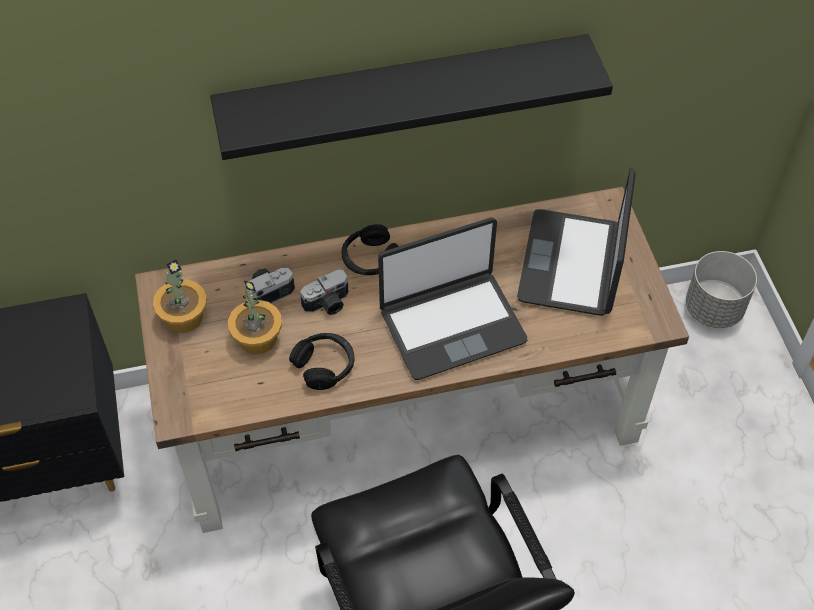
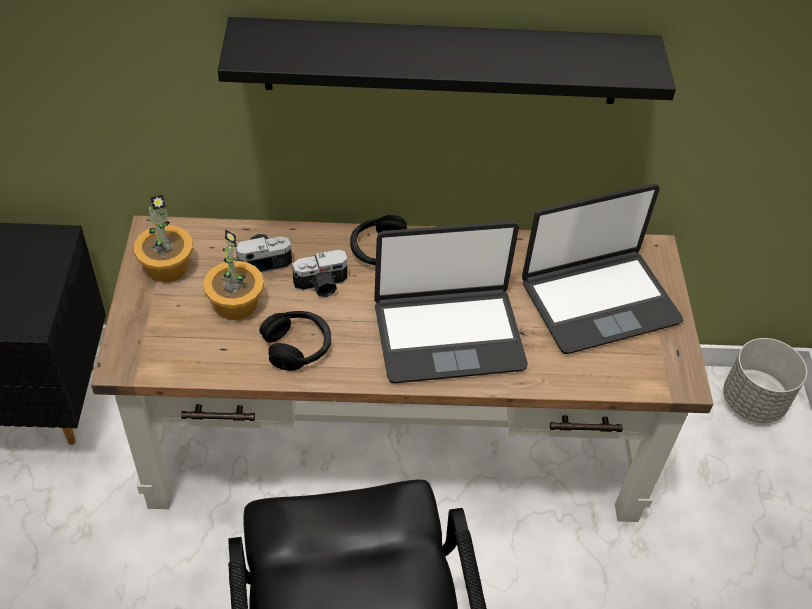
camera: 10 degrees right, 5 degrees down
(572, 264) = (599, 301): laptop -> laptop turned 135 degrees counterclockwise

